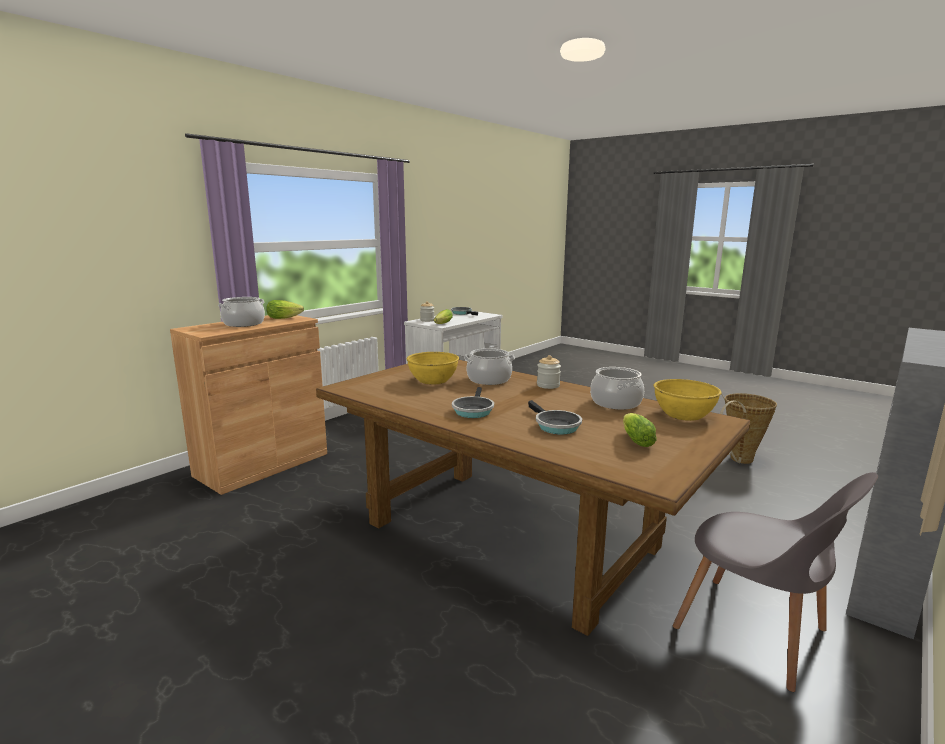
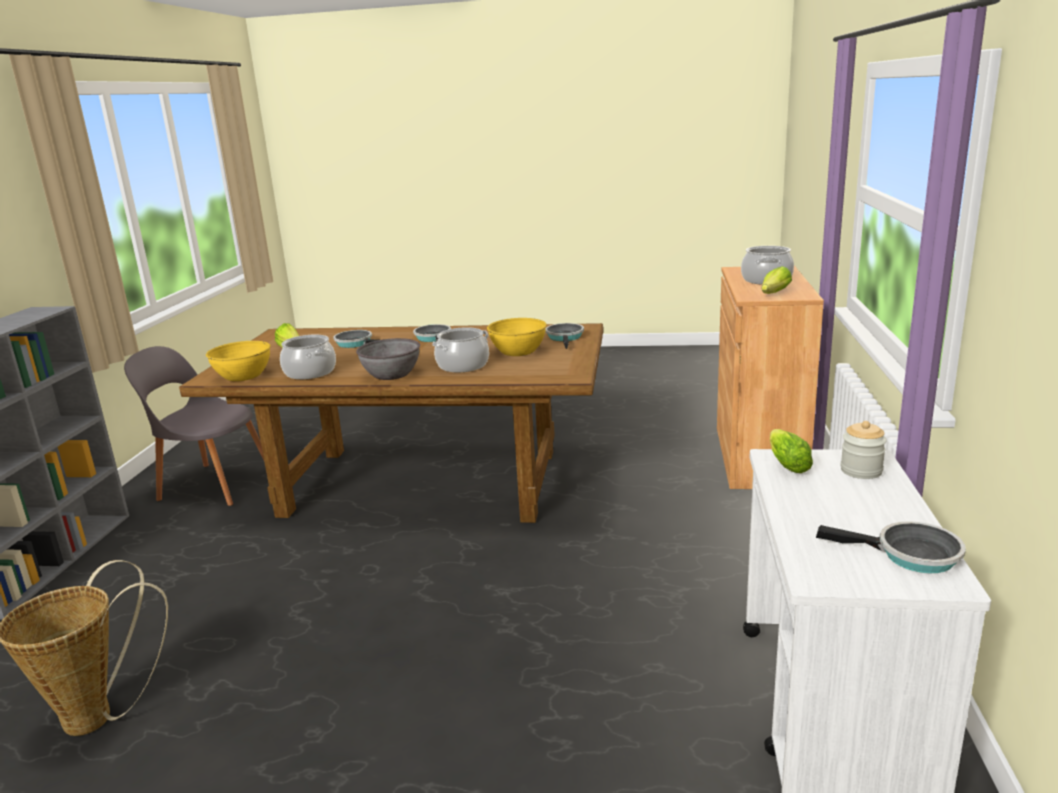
camera: 150 degrees right, 5 degrees up
(377, 382) = (565, 338): none -> frying pan
(548, 385) = (391, 374): jar -> grey bowl

